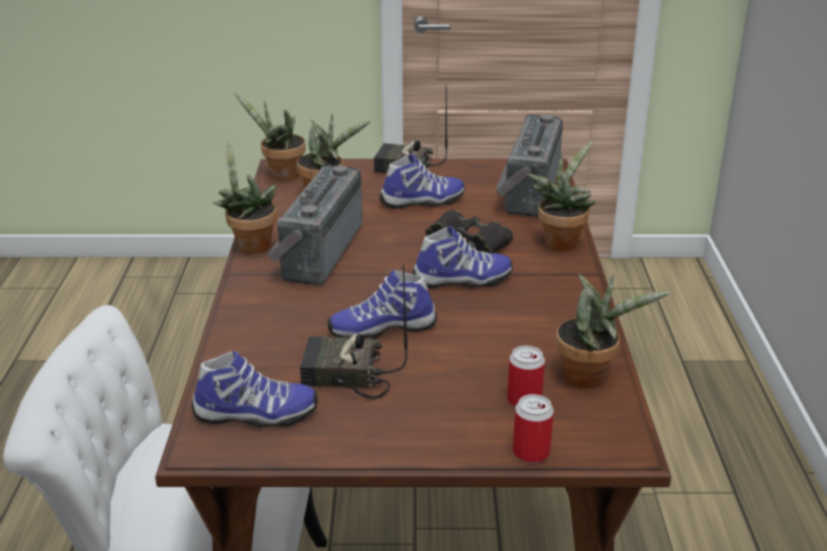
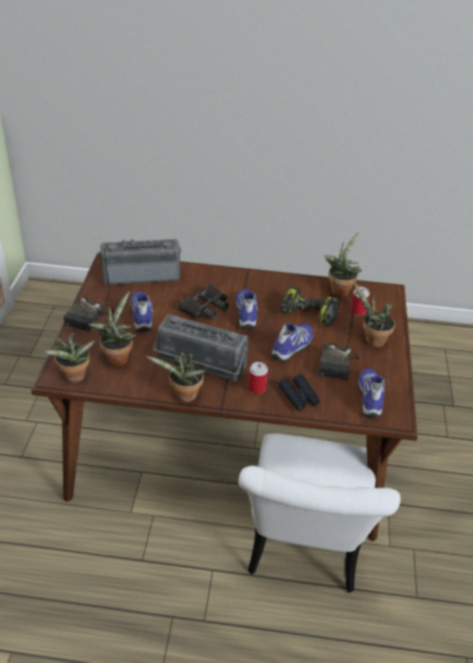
camera: 85 degrees left, 10 degrees up
(255, 338) = (298, 396): none -> black binoculars
(382, 328) = (293, 348): shoe -> shoe turned 135 degrees counterclockwise
(486, 339) = (307, 314): none -> power drill
(525, 190) = (141, 274): radio -> radio turned 150 degrees clockwise
(531, 452) = (394, 315): can -> can (257, 388)
(560, 241) = (210, 274): potted plant -> potted plant (372, 340)

